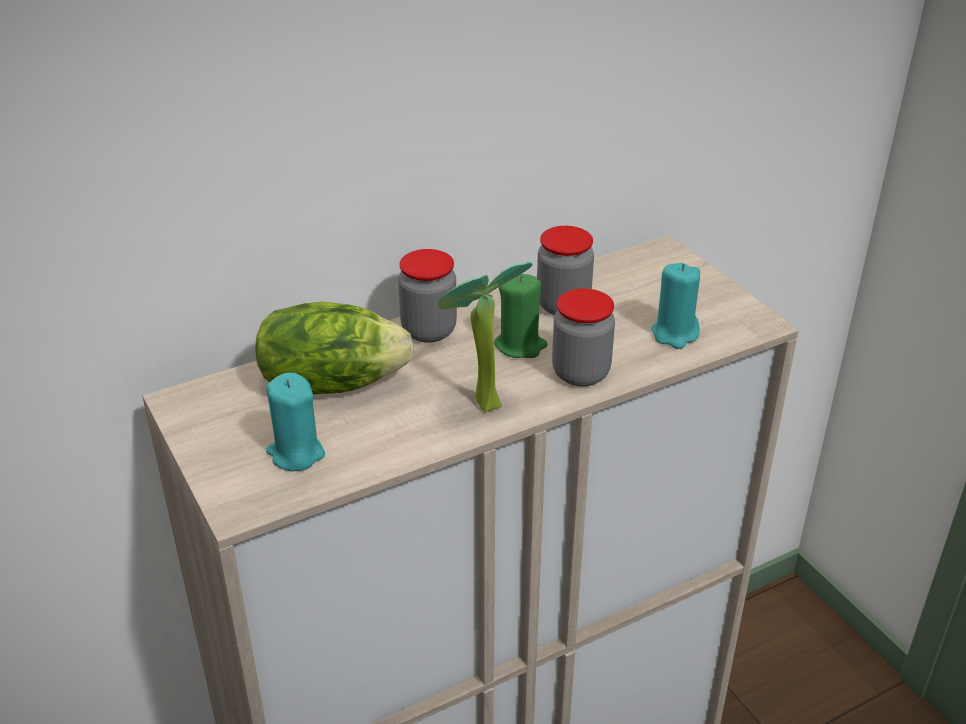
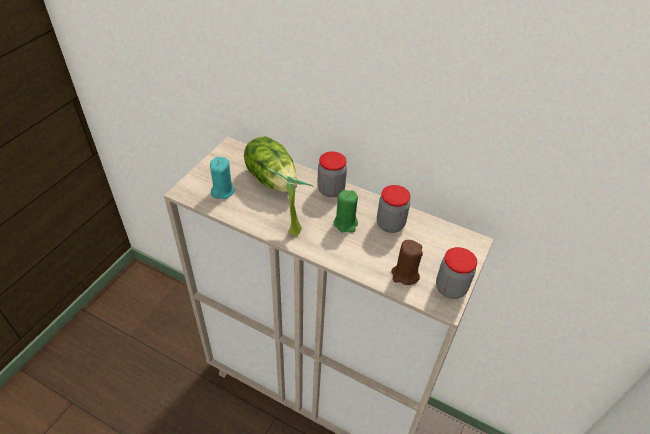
camera: 55 degrees right, 10 degrees up
(581, 373) = (343, 252): jar -> jar (450, 288)
(675, 334) = (405, 275): turquoise candle -> brown candle

